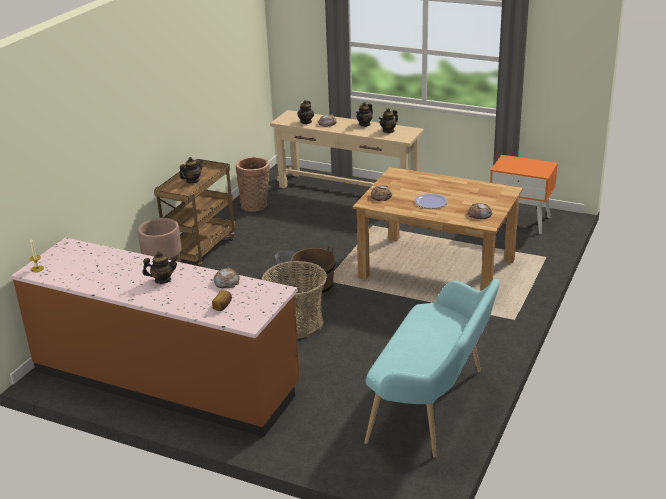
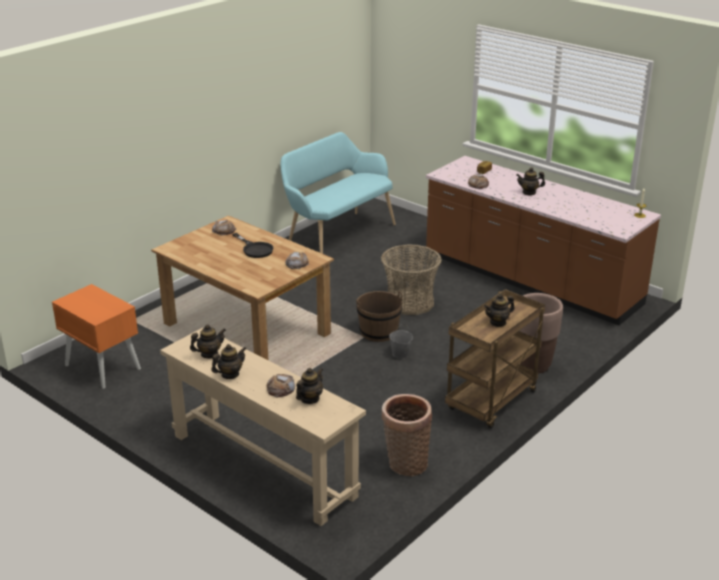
camera: 165 degrees left, 0 degrees up
(431, 202) = (255, 249): plate -> black frying pan

